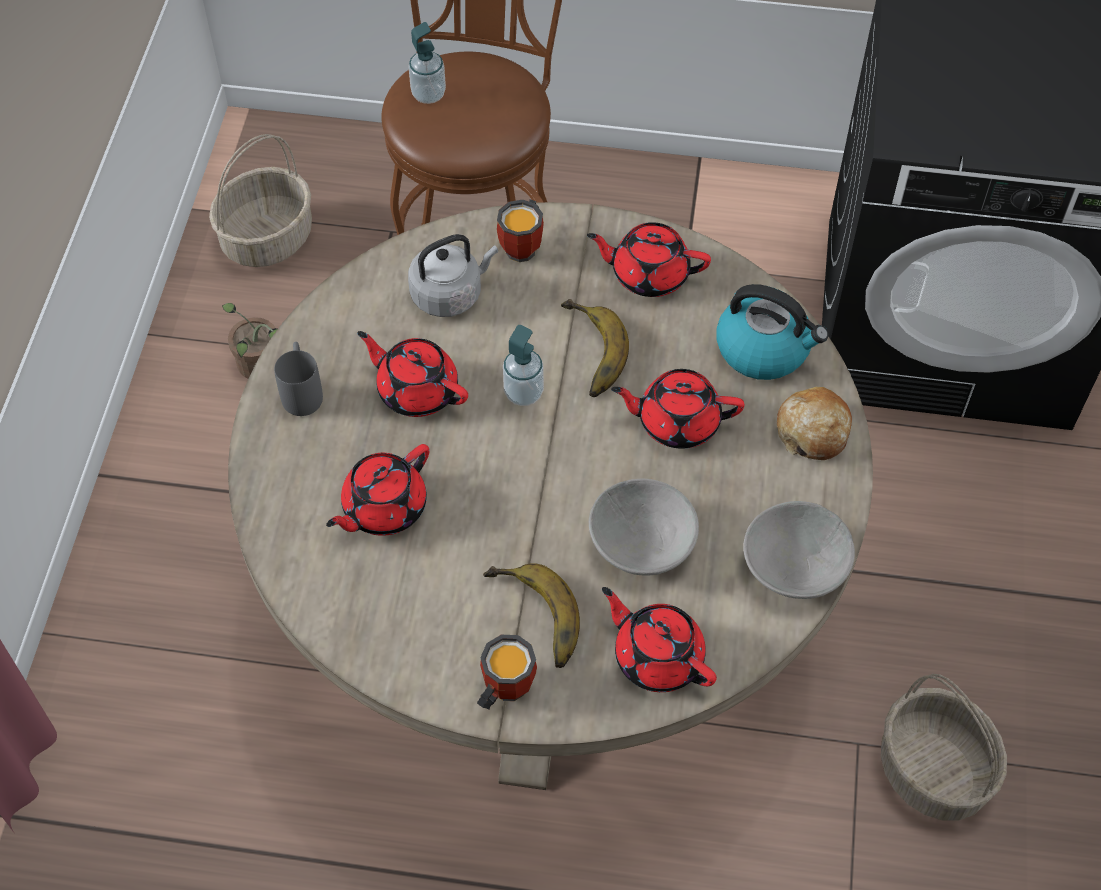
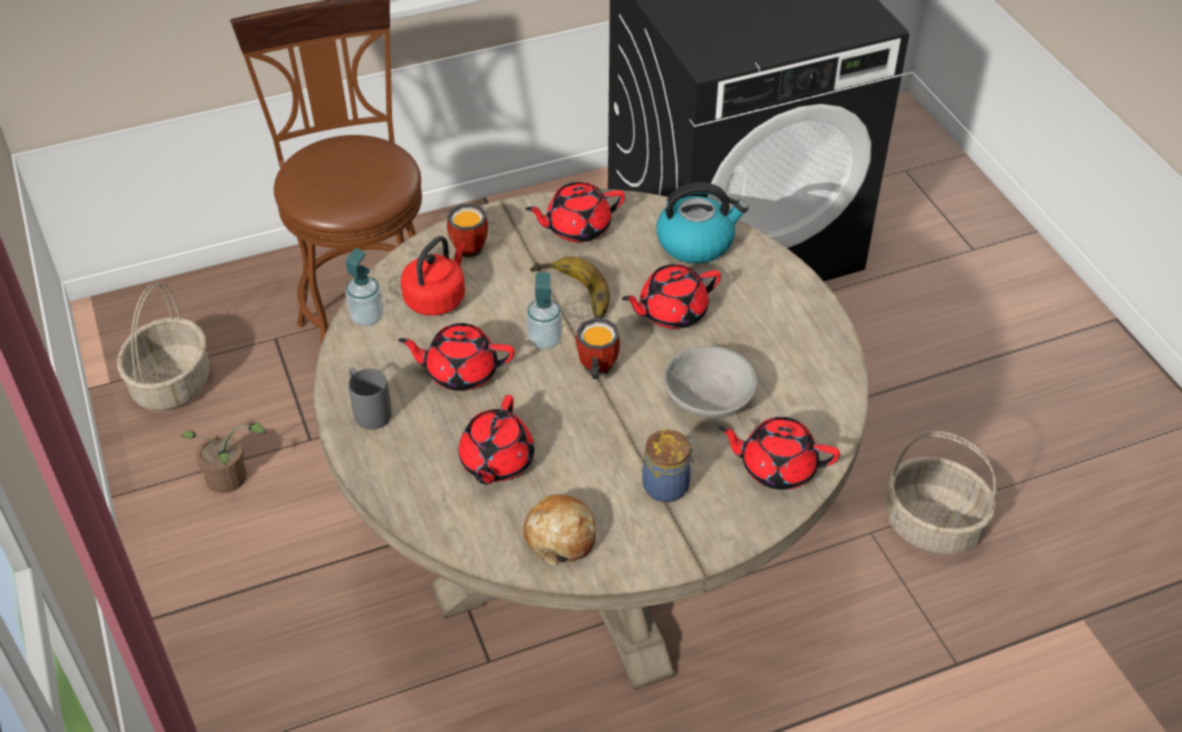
camera: 30 degrees left, 10 degrees down
(428, 94) = (313, 177): soap dispenser -> soap dispenser (367, 317)
(450, 294) = (437, 298): grey kettle -> red kettle
(502, 689) = (682, 541): mug -> mug (594, 369)
(531, 620) = (667, 485): banana -> jar
(795, 567) = (825, 368): grey bowl -> none
(813, 431) = (769, 279): bread -> bread (560, 537)

